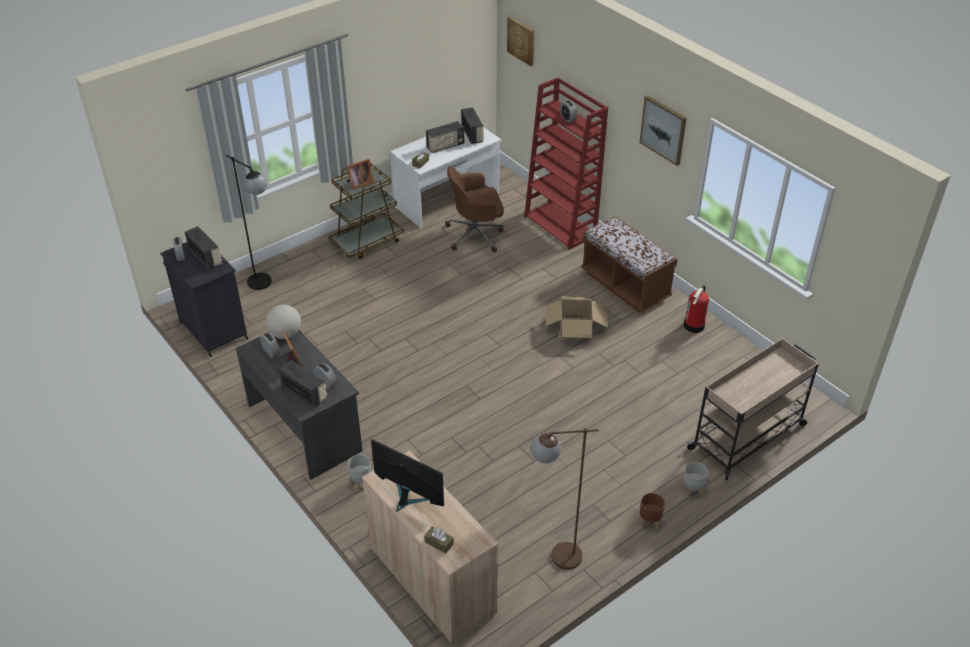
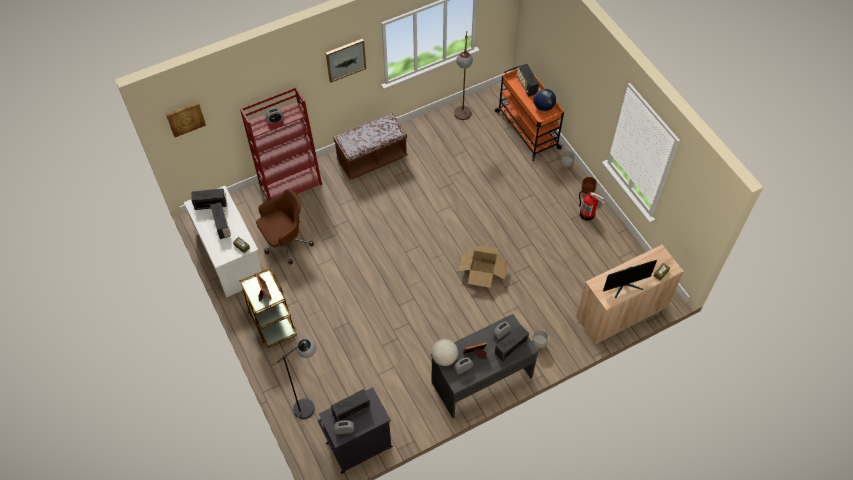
camera: 80 degrees left, 15 degrees up
(407, 497) = (625, 286): monitor -> monitor turned 150 degrees counterclockwise
(476, 235) = (285, 242): brown office chair -> brown office chair turned 120 degrees counterclockwise
(555, 557) = (609, 245): brown floor lamp -> brown floor lamp (462, 118)
(575, 328) = (410, 197): cardboard box -> cardboard box (482, 271)
(694, 326) = (423, 130): fire extinguisher -> fire extinguisher (587, 214)
(747, 396) = (543, 107): none -> globe
(748, 436) = (527, 129): beige cart -> orange cart
(781, 374) = (526, 86): none -> radio

